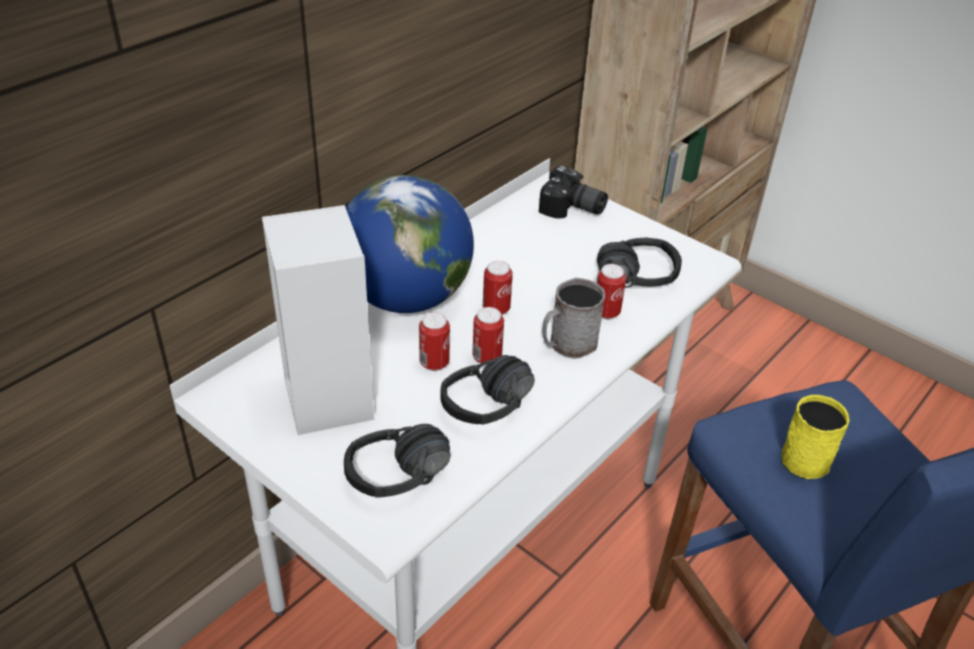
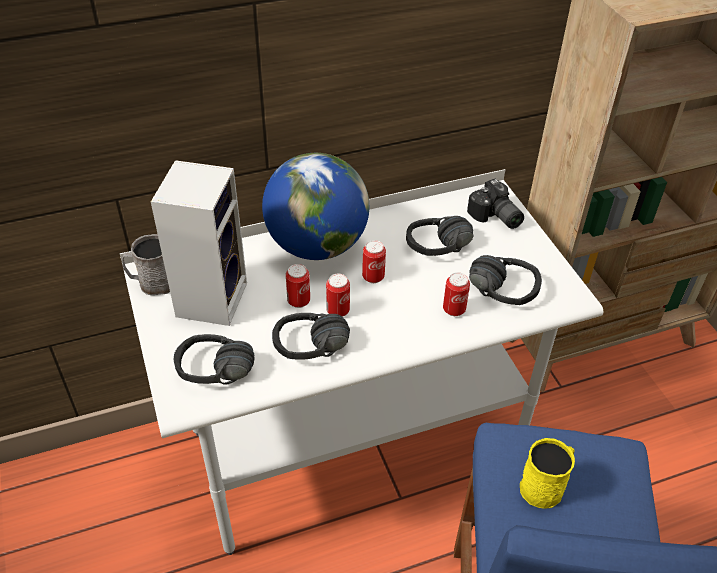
camera: 30 degrees right, 5 degrees up
(547, 260) = (442, 252): none -> black headphones
(567, 345) = (403, 324): grey mug -> grey mug (152, 283)

